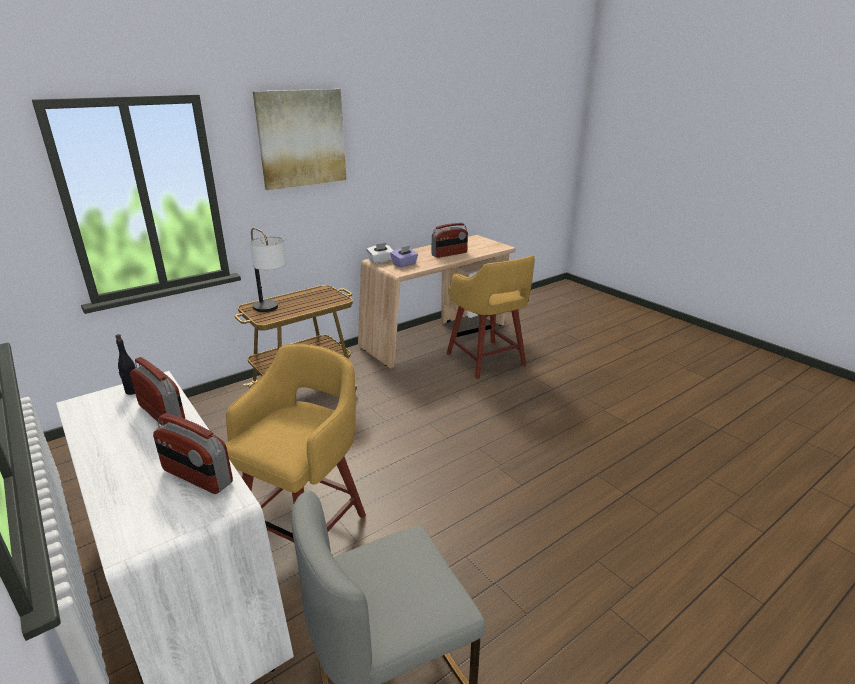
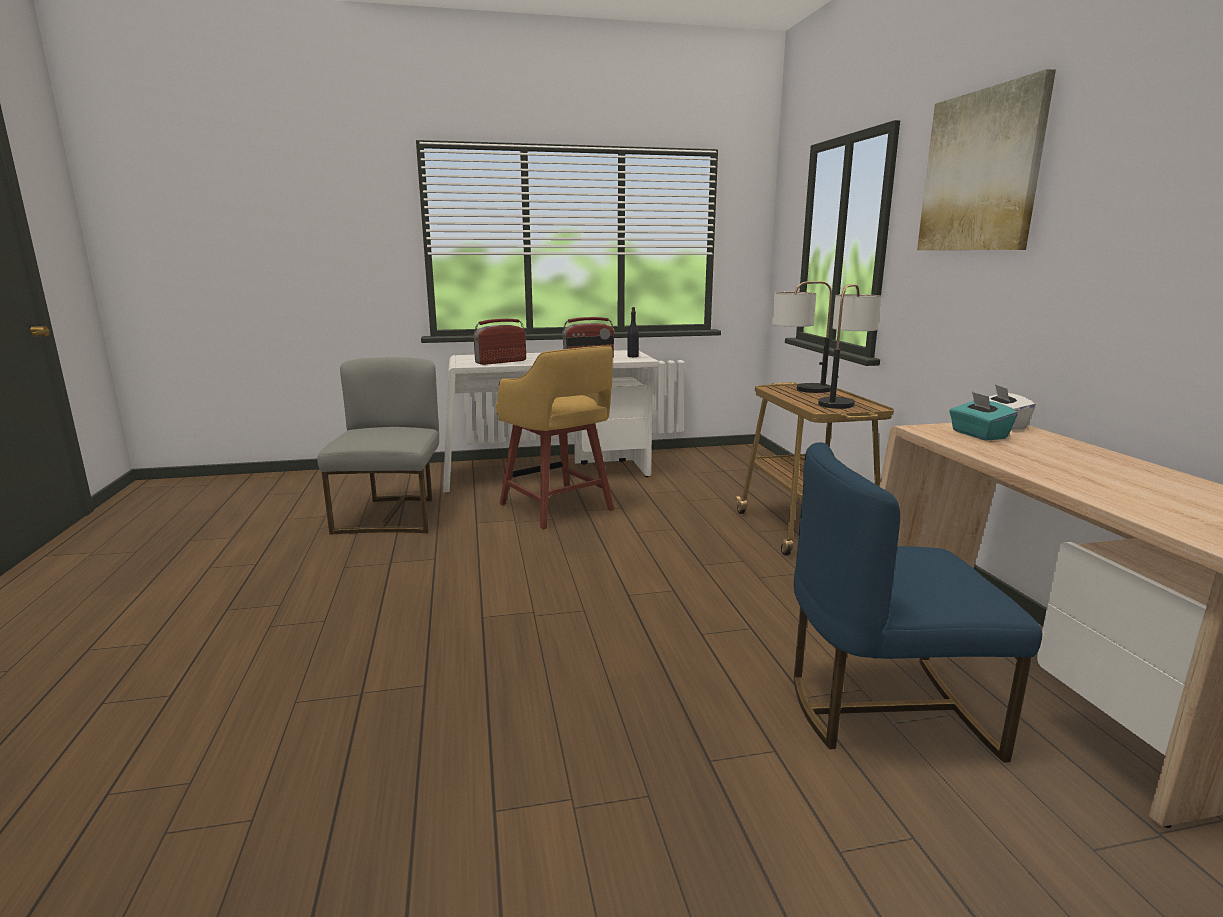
camera: 115 degrees right, 10 degrees down
(306, 297) = (843, 401): none -> table lamp
(404, 264) = (978, 435): purple tissue box -> turquoise tissue box
(449, 254) = (1078, 472): radio -> none
(486, 360) = (885, 709): yellow stool -> blue chair

